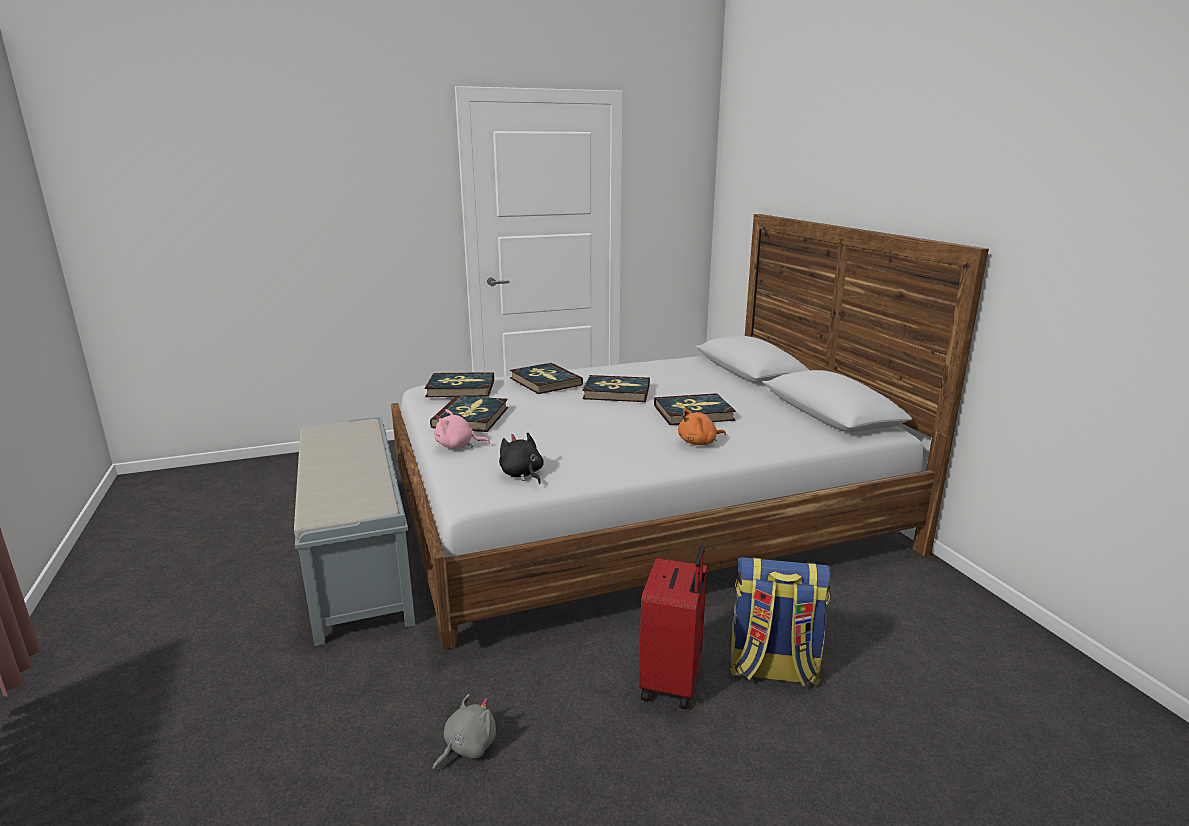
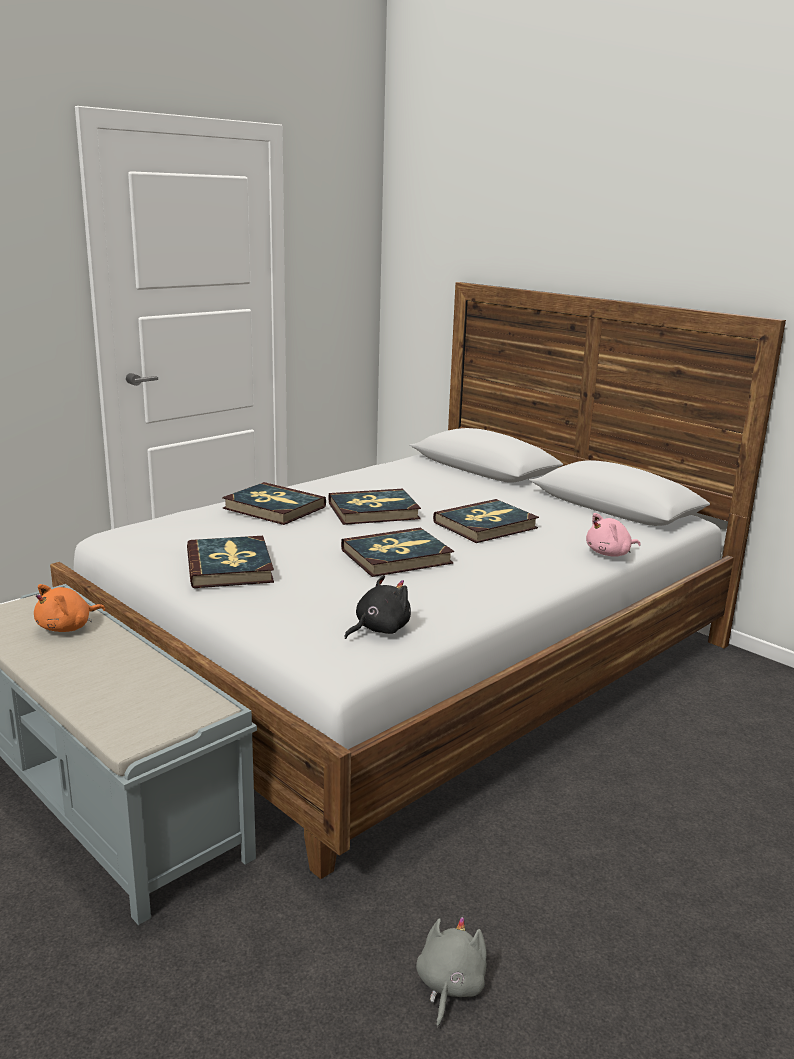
camera: 25 degrees left, 0 degrees up
(458, 446) = (255, 607): pink plush toy -> pink plush toy (610, 554)
(460, 388) = (172, 530): book -> book (397, 557)
(522, 474) = (379, 629): black plush toy -> black plush toy turned 105 degrees clockwise
(673, 682) = (604, 840): red suitcase -> none
(699, 443) = (530, 559): orange plush toy -> orange plush toy (67, 627)
(772, 669) = (685, 798): backpack -> none

